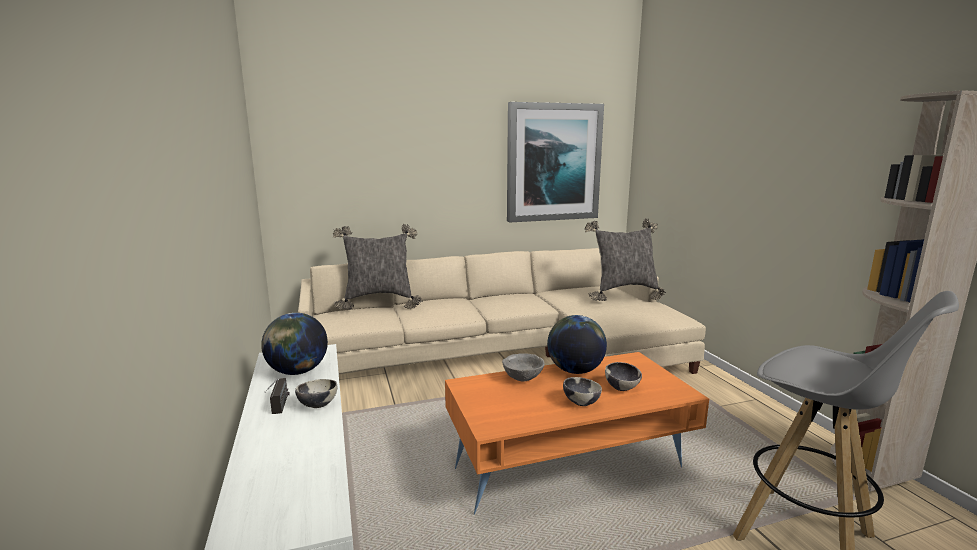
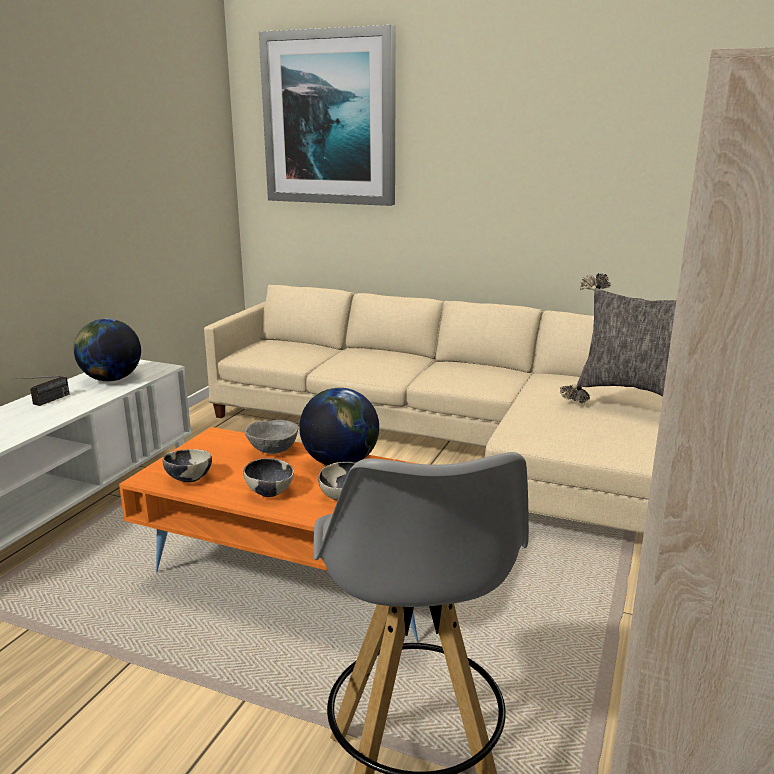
camera: 40 degrees right, 5 degrees up
(318, 405) = (68, 408): bowl -> bowl (189, 479)
(379, 306) = (324, 345): pillow -> none
(553, 162) = (612, 174): picture -> picture (330, 119)

